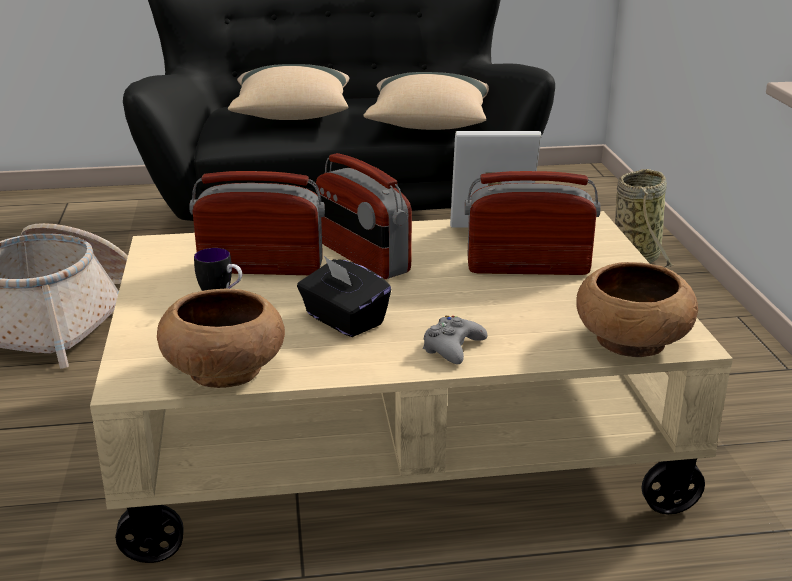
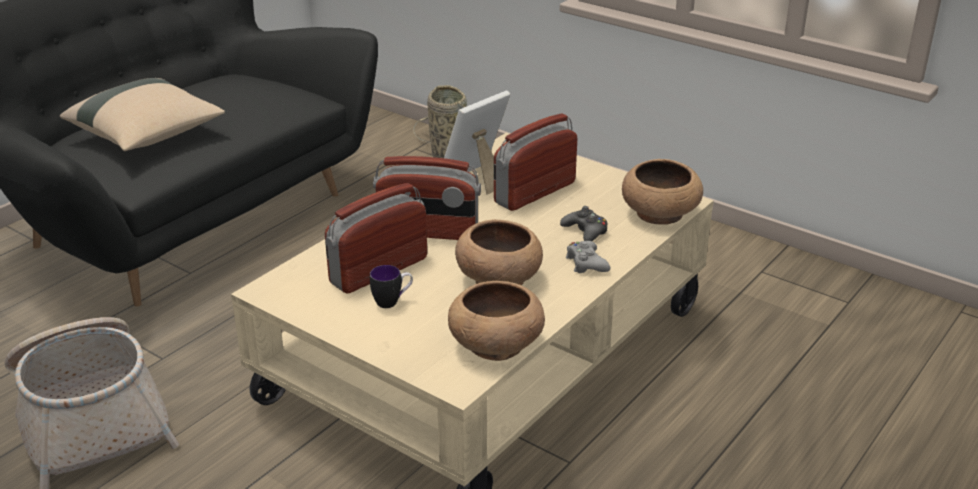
camera: 45 degrees left, 5 degrees up
(343, 320) = (499, 278): black tissue box -> brown bowl
(429, 126) = (277, 105): beige pillow -> none
(512, 320) = (585, 231): none -> black game controller

